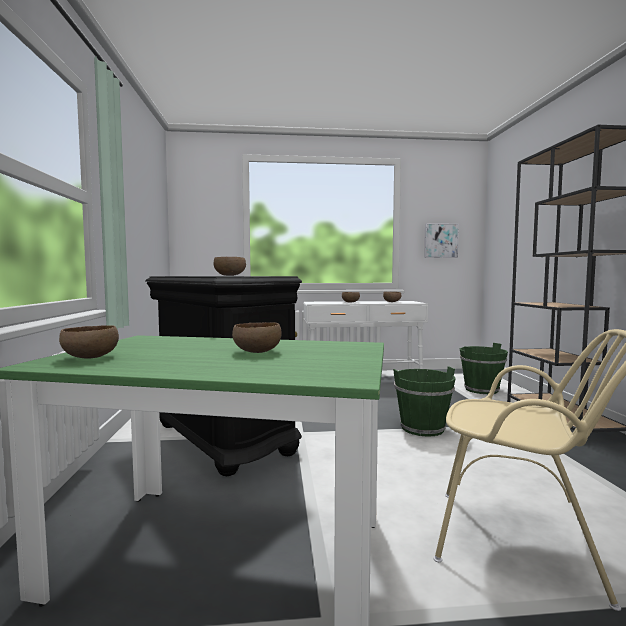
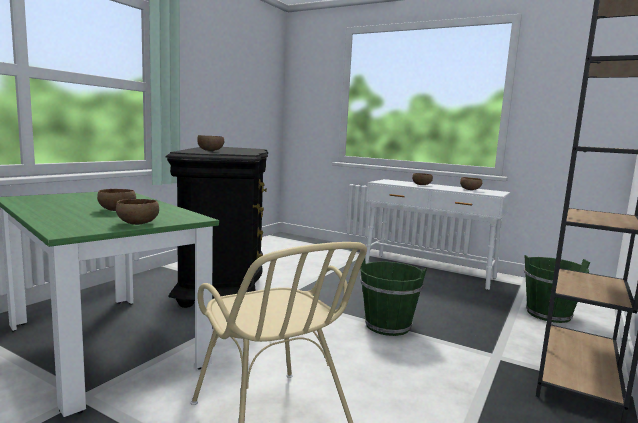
camera: 35 degrees right, 5 degrees up
(89, 357) = (44, 198): brown bowl -> brown bowl (137, 223)
(440, 240) = (568, 118): picture -> none

